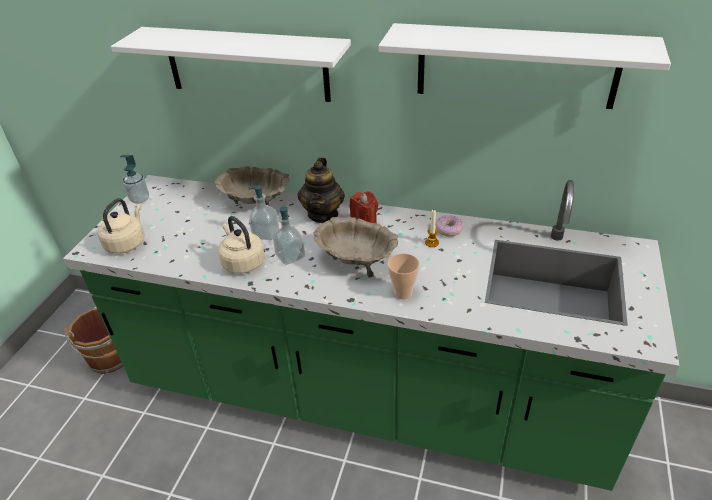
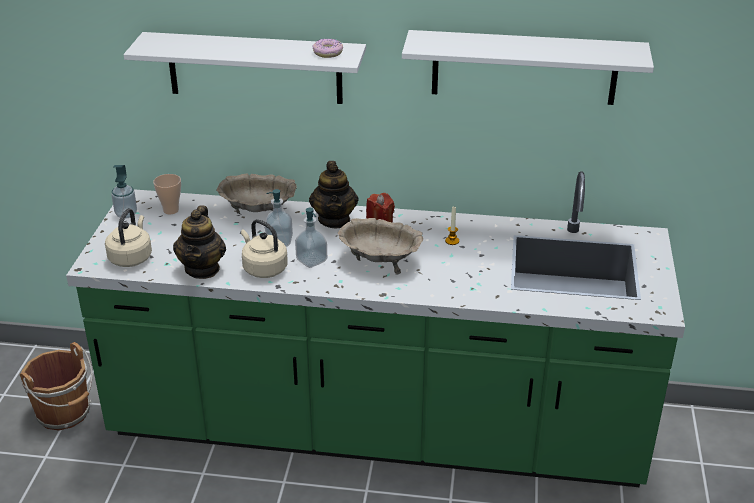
camera: 10 degrees left, 5 degrees down
(186, 259) = (202, 269): none -> teapot
(403, 293) = (432, 286): cup -> cup (171, 210)
(448, 229) = (467, 228): donut -> donut (327, 53)

